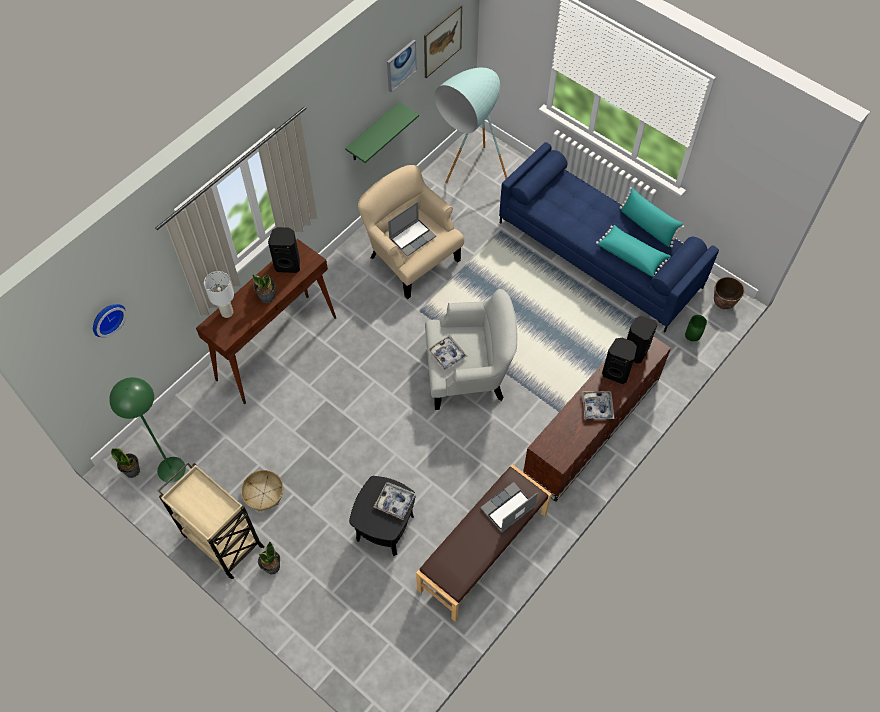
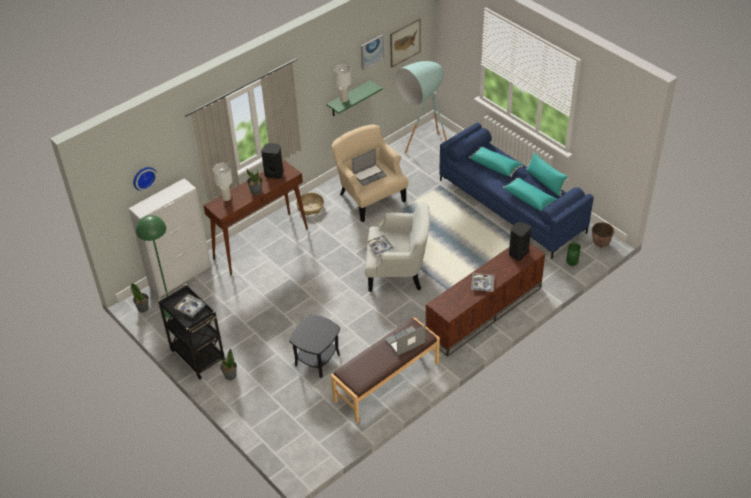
camera: 10 degrees right, 15 degrees down
(175, 412) = (180, 276): none -> white cabinet
(221, 539) = (197, 355): beige cart -> black cart
(263, 493) = (233, 330): basket -> basket (310, 207)
(368, 139) = (344, 99): none -> white table lamp
(395, 502) = (324, 331): tray -> tray (190, 308)
(578, 206) = (495, 166): none -> turquoise pillow
(616, 372) = (501, 265): black speaker -> none

